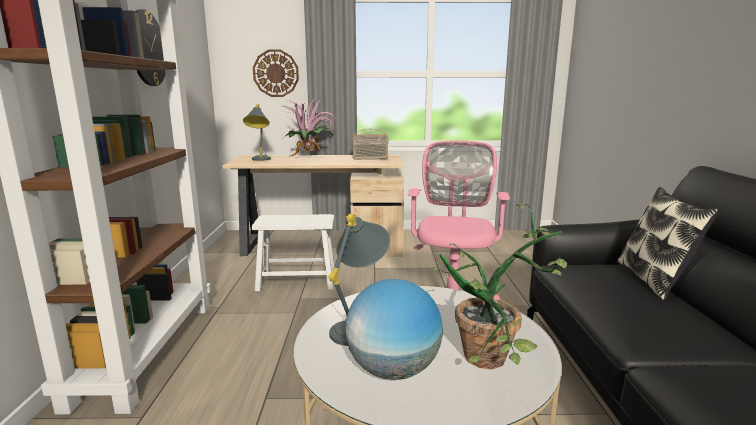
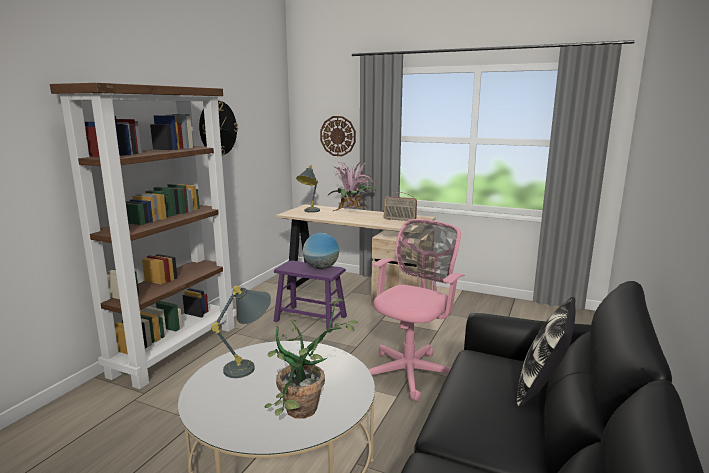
camera: 25 degrees right, 0 degrees up
(297, 280) = (310, 318): white stool -> purple stool
(393, 370) = (235, 400): globe -> globe (321, 268)

